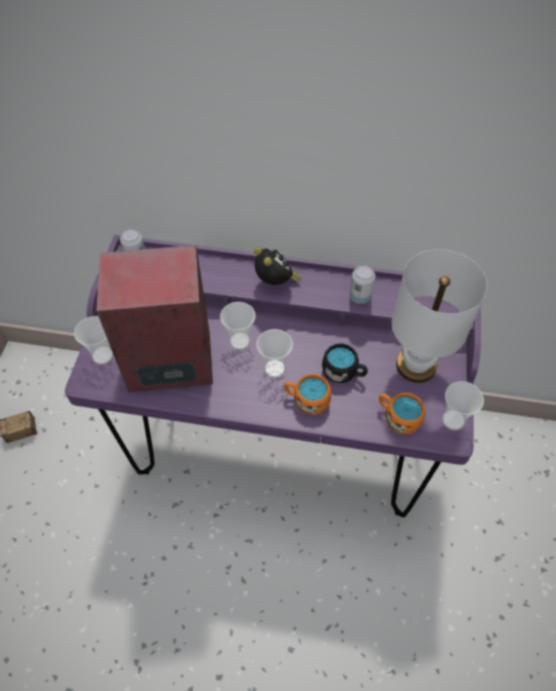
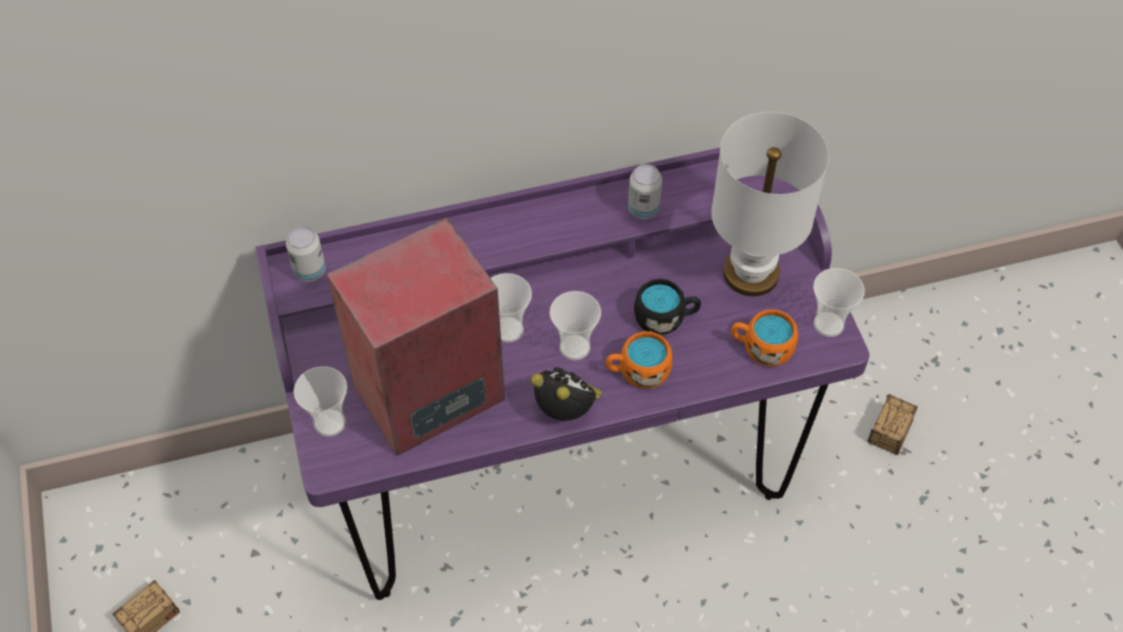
camera: 25 degrees left, 0 degrees up
(276, 283) = (523, 232): alarm clock -> alarm clock (567, 411)
(480, 518) = (878, 456): none -> storage box

